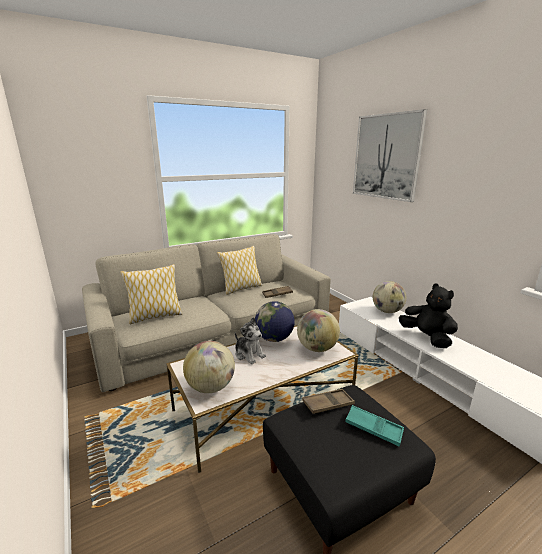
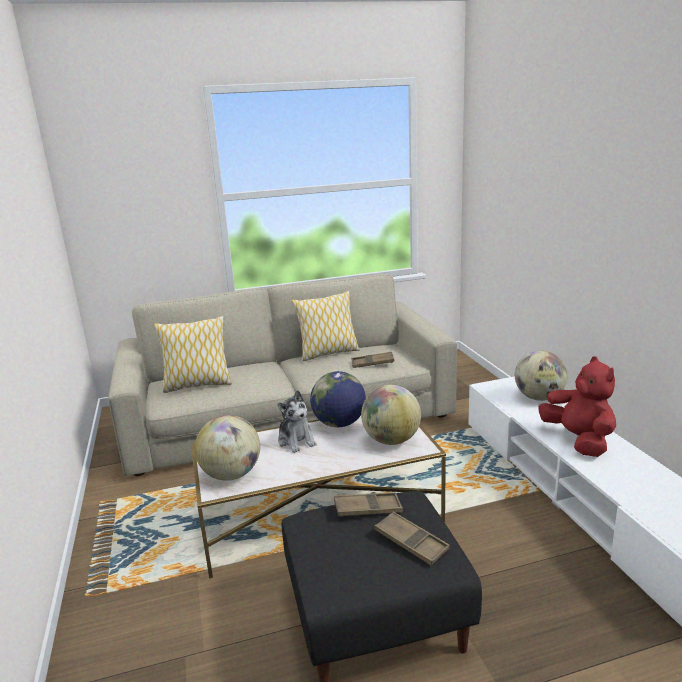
camera: 15 degrees right, 0 degrees up
(373, 428) = (411, 542): turquoise tray -> brown tray
(386, 157) = (548, 154): picture -> none
(427, 338) = (578, 440): black plush toy -> red plush toy

